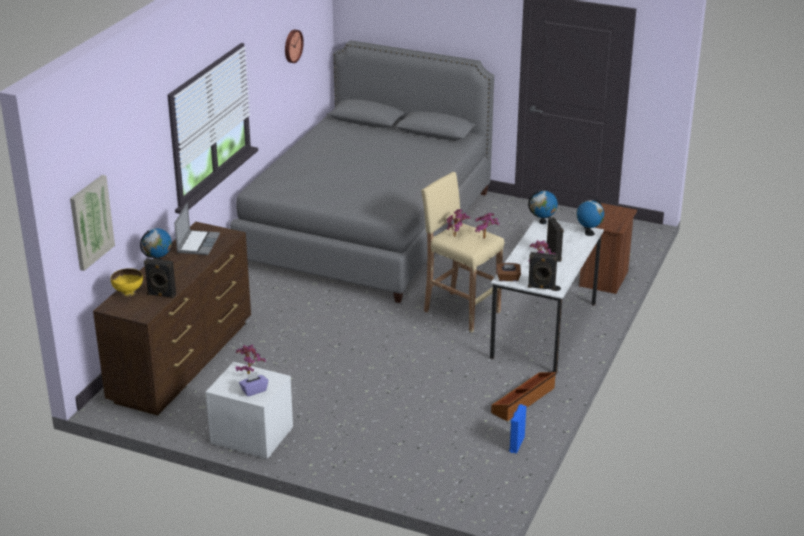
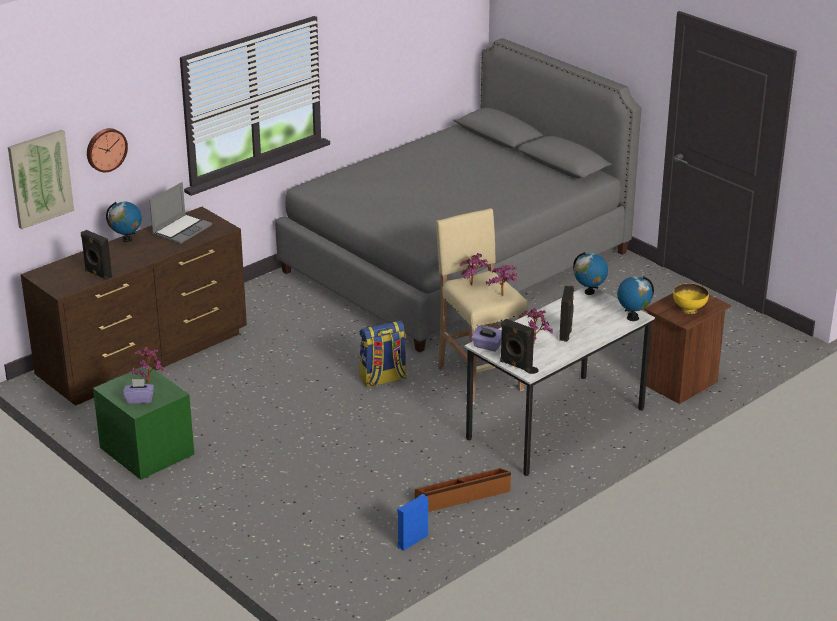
camera: 25 degrees right, 0 degrees up
(128, 292) = (69, 264): yellow bowl -> yellow bowl (689, 310)
(251, 436) = (145, 452): white nightstand -> green nightstand
(292, 46) = (407, 31): wall clock -> wall clock (105, 149)
(390, 330) = (383, 379): none -> backpack
(508, 278) = (487, 346): brown tissue box -> purple tissue box

